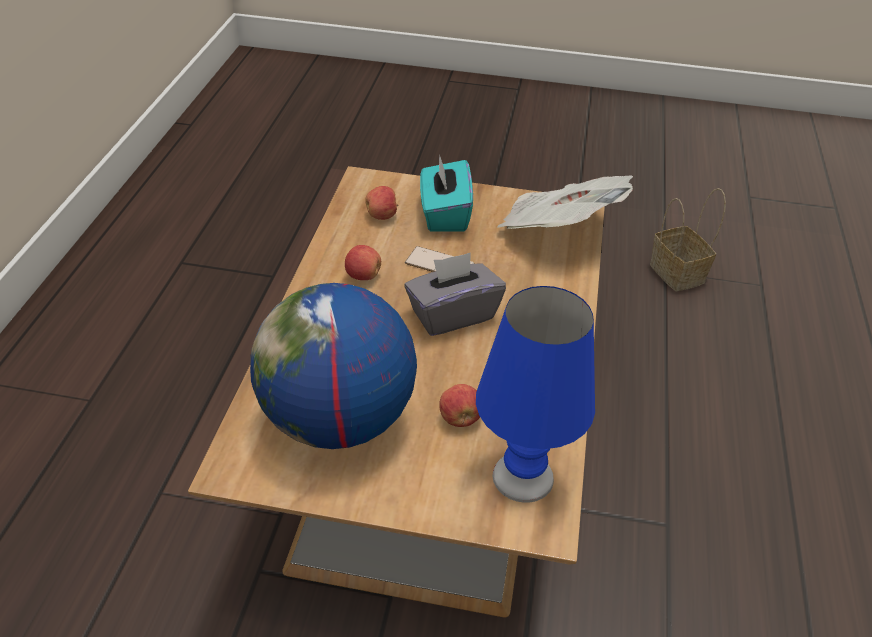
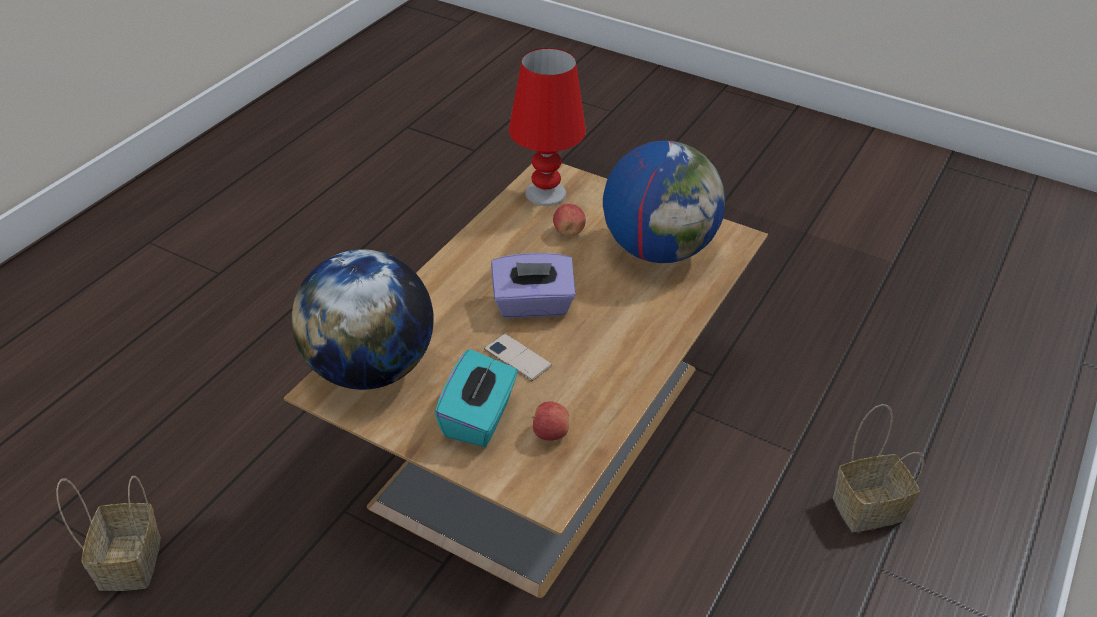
camera: 160 degrees left, 0 degrees up
(86, 453) = (869, 506): none -> basket
(363, 276) = (598, 362): apple -> none
(452, 315) = (533, 305): grey tissue box -> purple tissue box
(523, 478) = (546, 193): blue table lamp -> red table lamp
(558, 230) = (370, 369): newspaper -> globe

